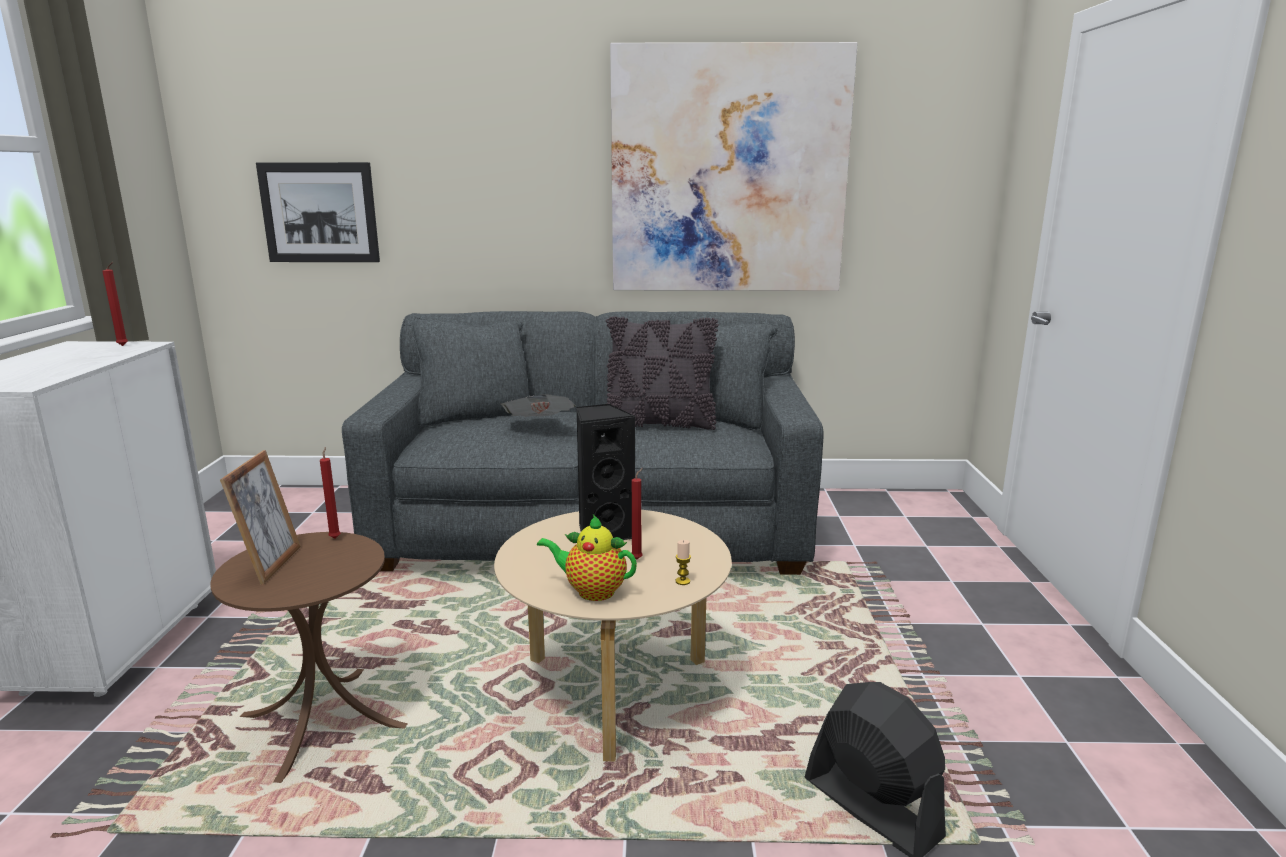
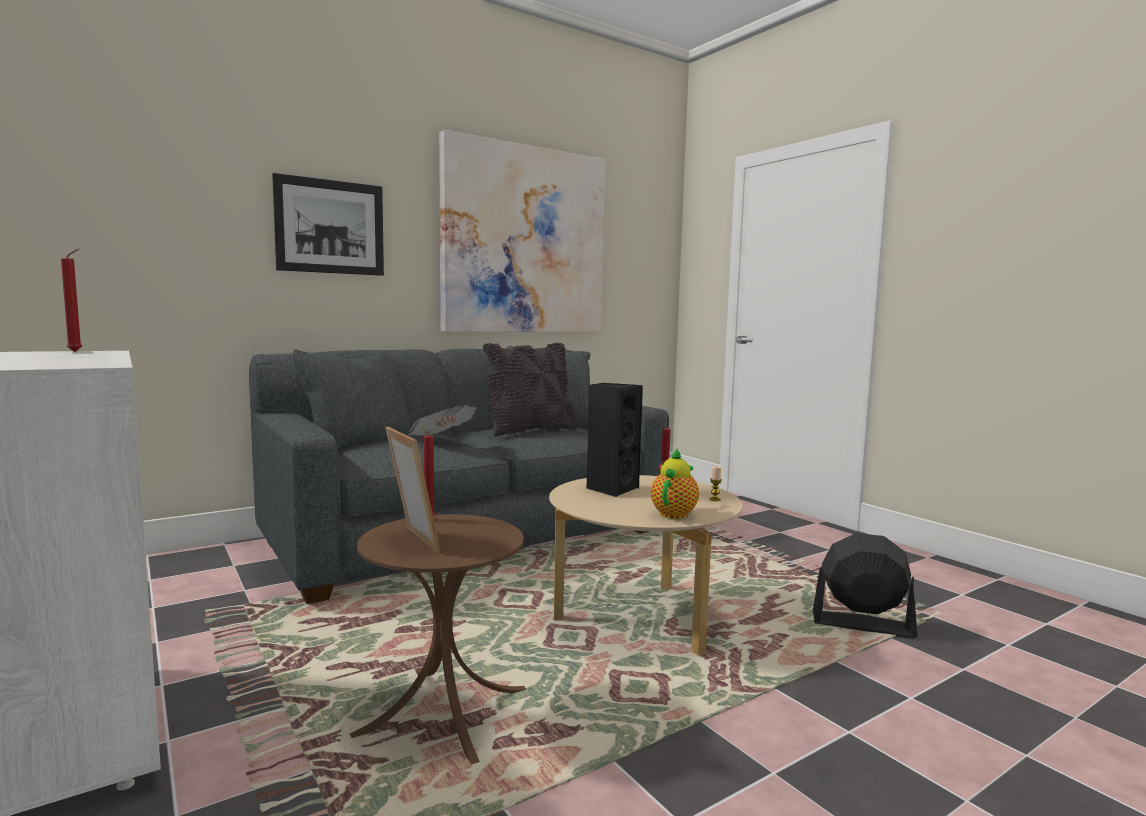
camera: 35 degrees left, 10 degrees down
(319, 213) = (144, 250): picture -> picture (330, 227)
(591, 591) = (675, 513): teapot -> teapot turned 135 degrees clockwise

